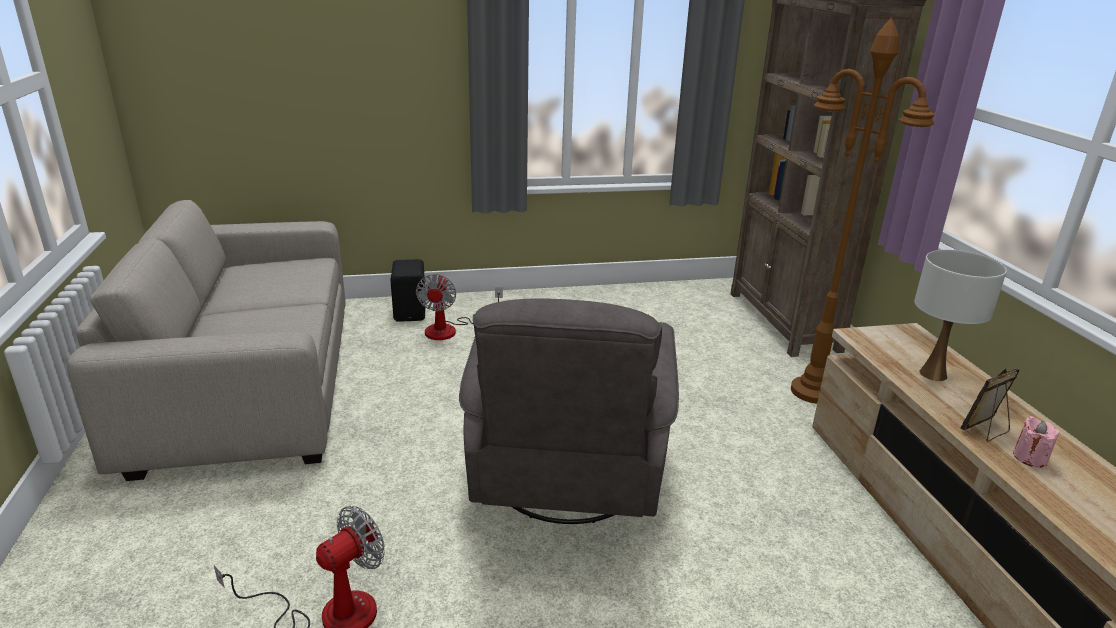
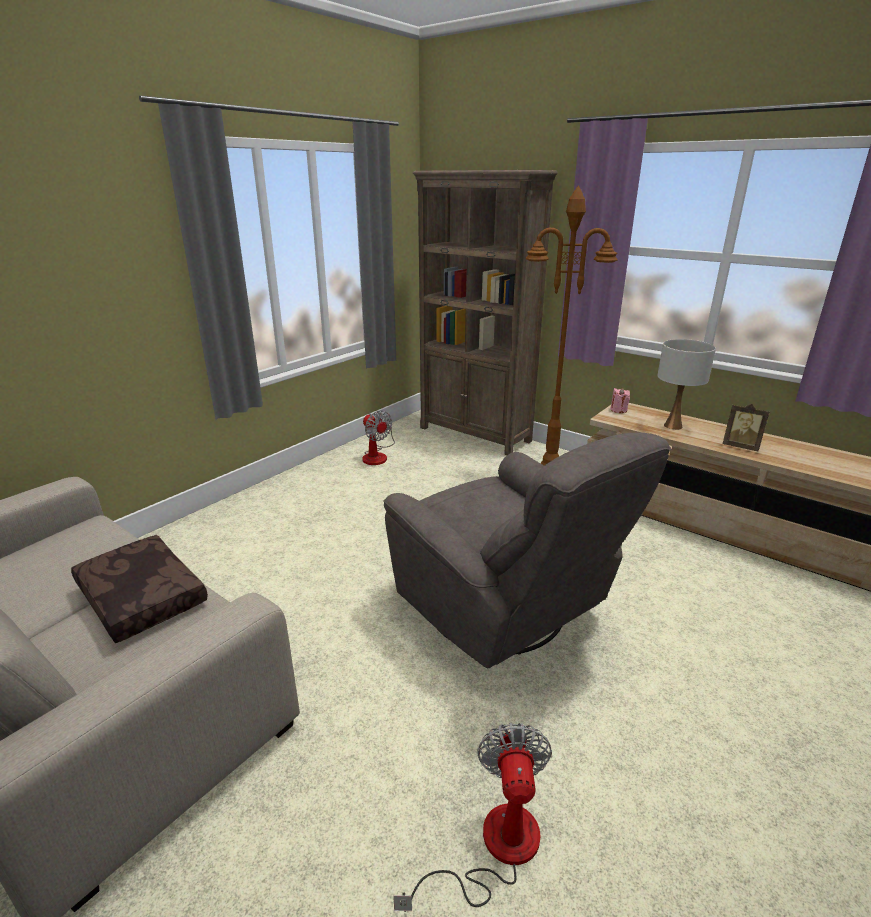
camera: 40 degrees left, 0 degrees up
(279, 316) = (139, 598): none -> brown pillow
(411, 312) = (185, 541): black speaker -> none
(451, 329) = (247, 540): fan -> fan (377, 455)
(985, 430) = (740, 446): picture frame -> picture frame turned 75 degrees counterclockwise
(1030, 458) = (776, 452): pink candle -> pink candle (618, 410)

